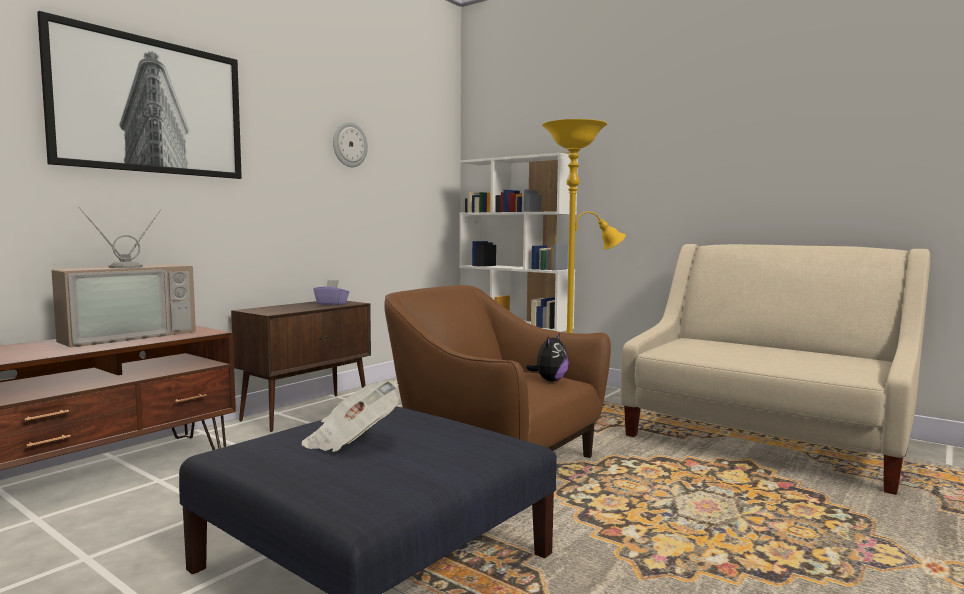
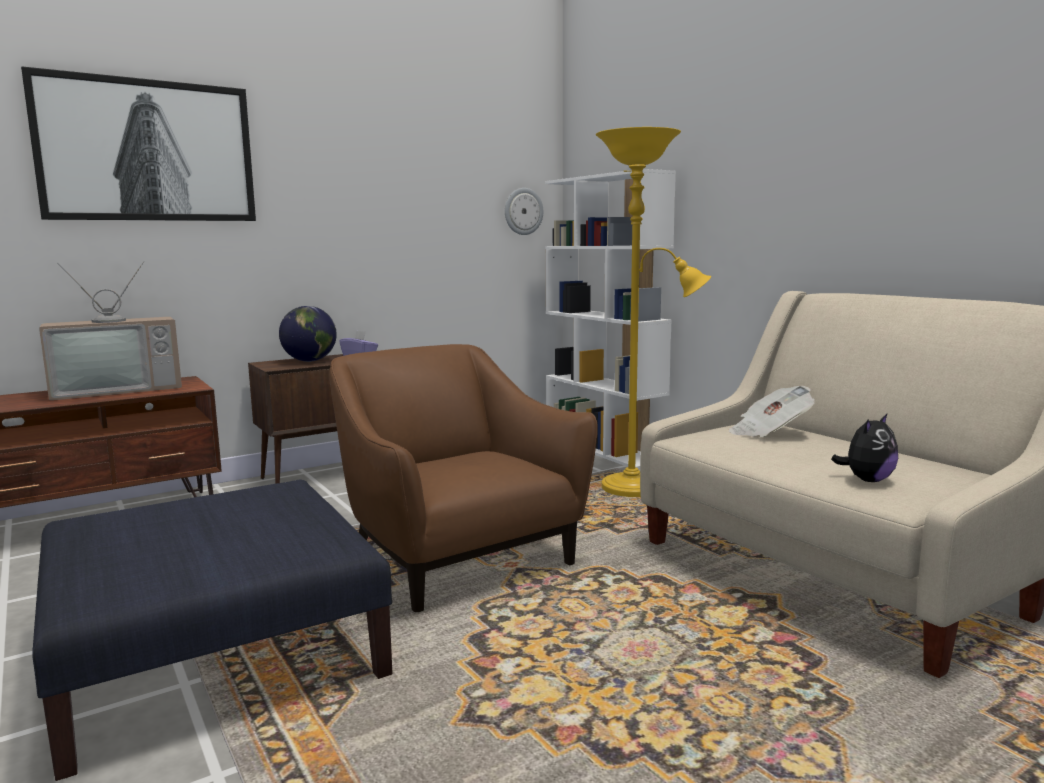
camera: 20 degrees right, 5 degrees up
(291, 307) = (309, 361): none -> globe
(349, 144) = (396, 172): wall clock -> wall clock (523, 211)
(351, 440) = (194, 522): newspaper -> newspaper (769, 432)
(550, 380) = (503, 468): plush toy -> plush toy (867, 480)

